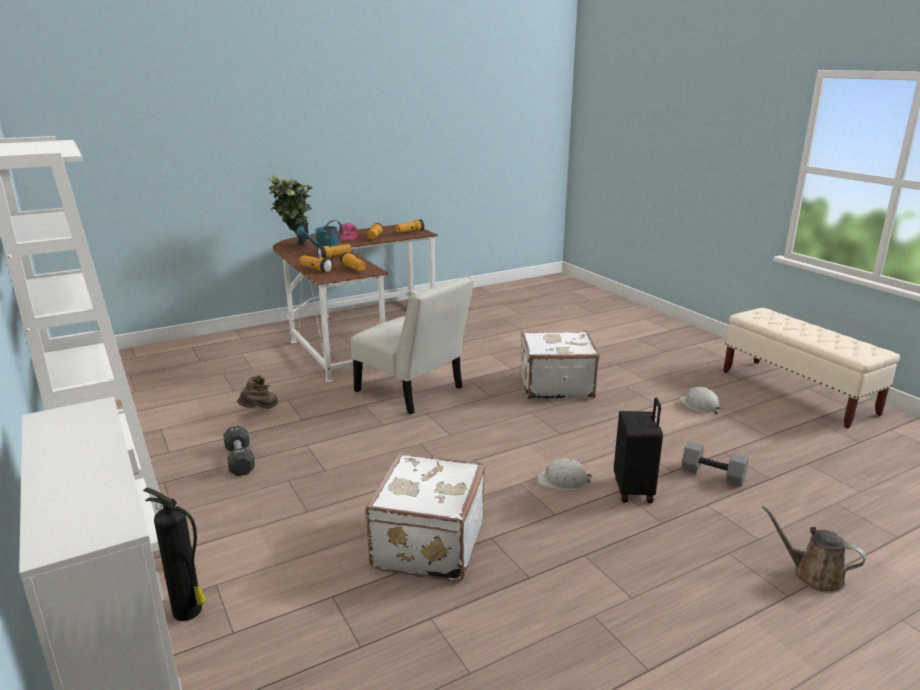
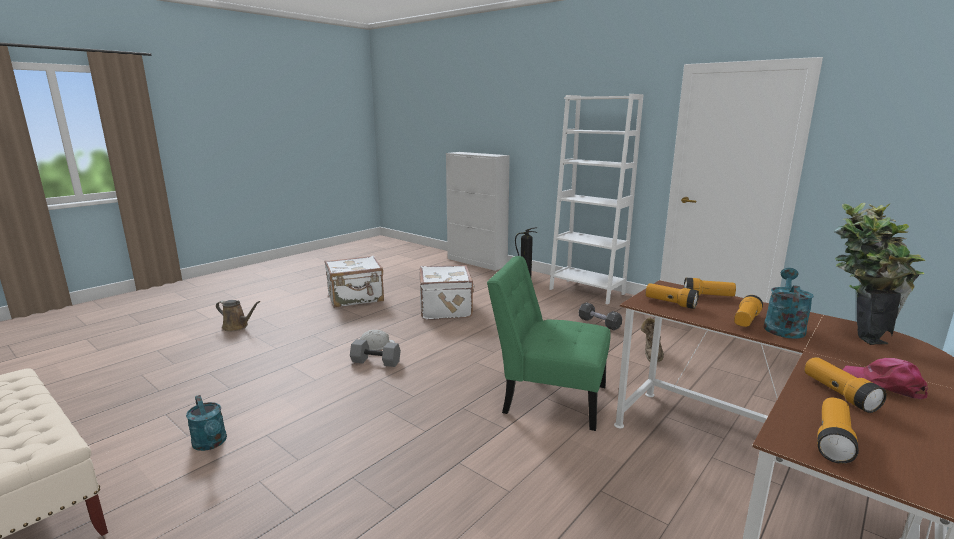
camera: 160 degrees right, 5 degrees down
(413, 392) = (548, 397): white chair -> green chair
(555, 386) = (392, 440): white suitcase -> white suitcase (356, 298)
(634, 490) = (324, 348): black suitcase -> none
(700, 405) = (211, 444): white hard hat -> turquoise watering can
(713, 474) = (255, 368): grey dumbbell -> grey dumbbell (375, 362)

